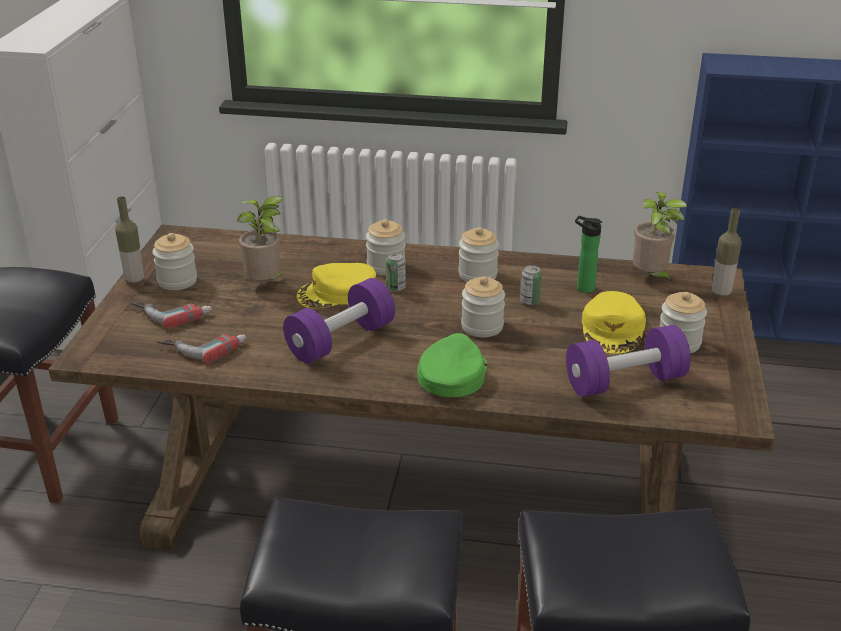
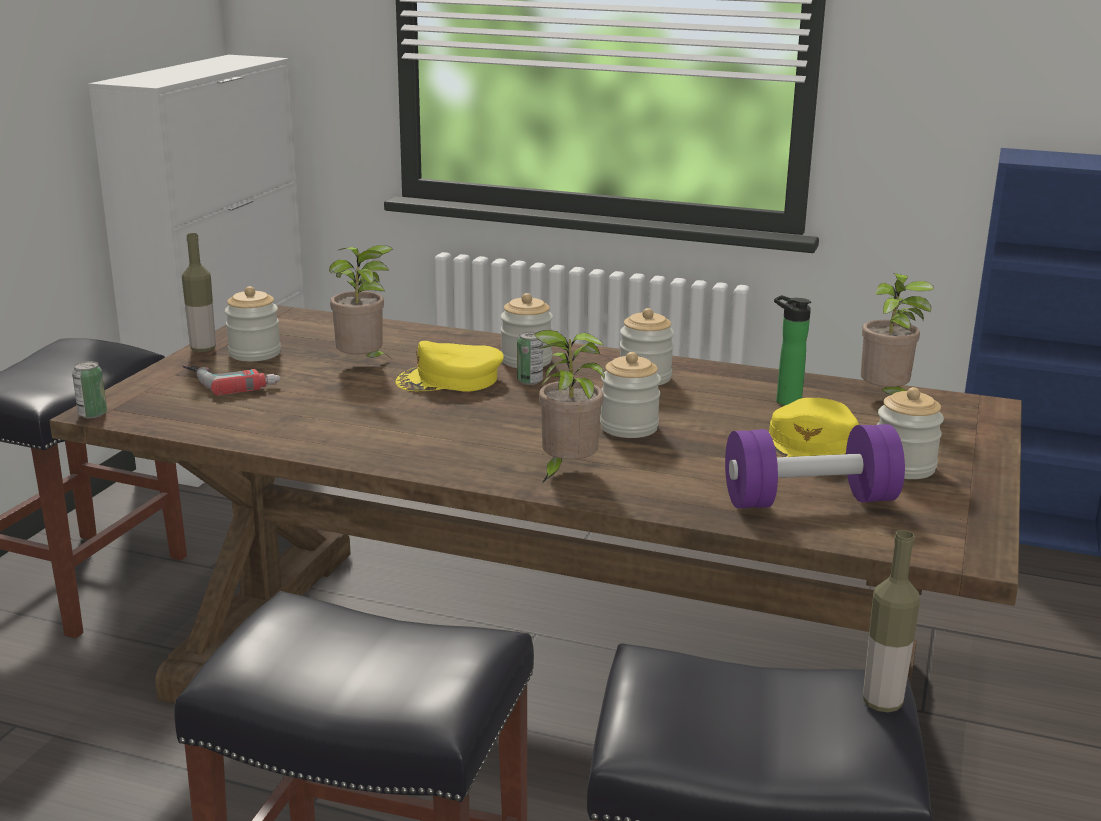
camera: 10 degrees right, 10 degrees down
(203, 345) = (252, 414): power drill -> none
(341, 340) = (432, 425): purple dumbbell -> none
(452, 374) = (566, 471): green cap -> potted plant
(529, 301) = (705, 408): can -> can (92, 414)
(720, 293) = (982, 422): bottle -> bottle (882, 703)

